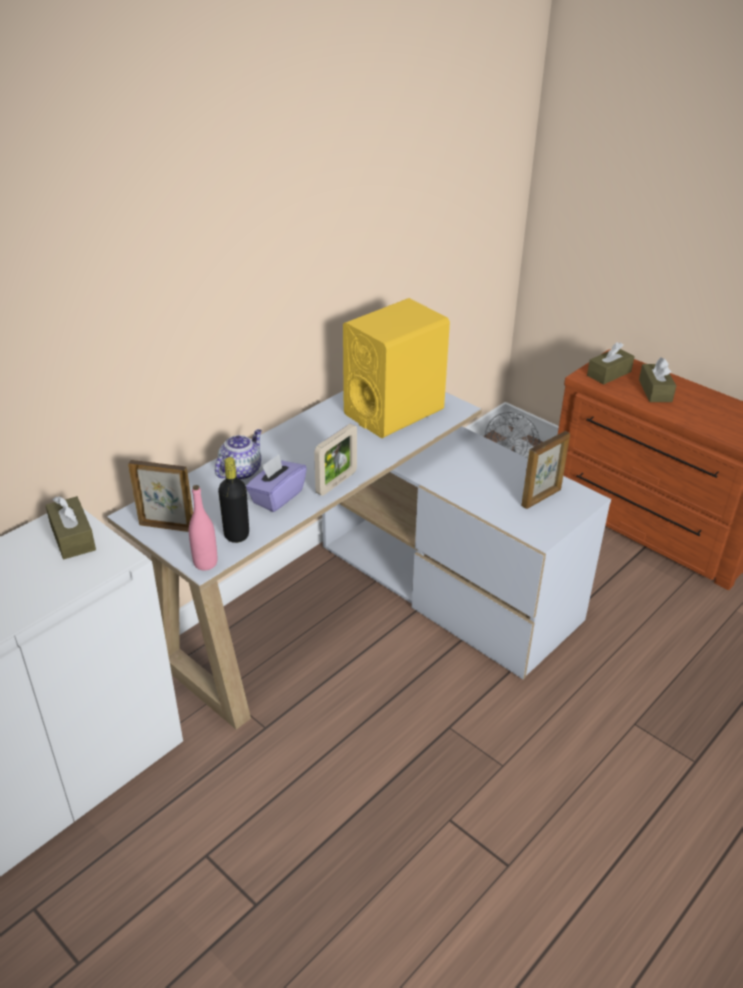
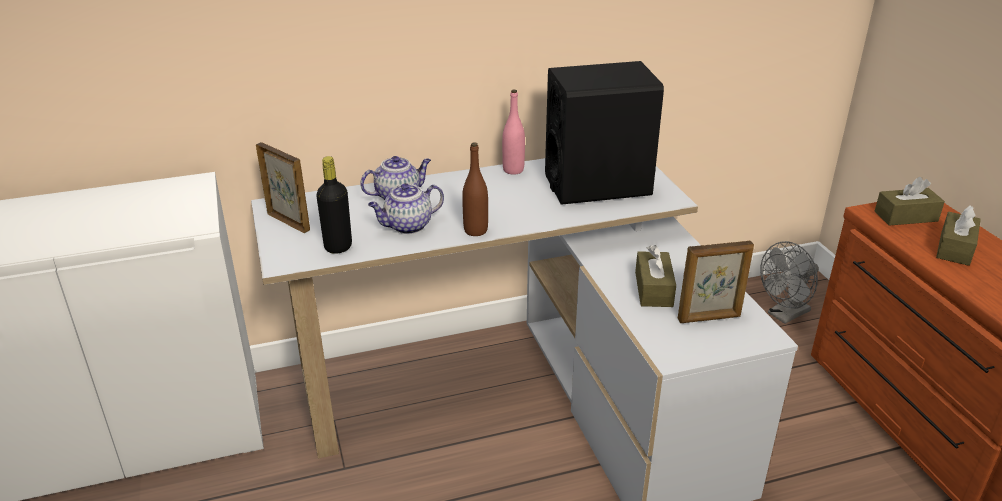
camera: 30 degrees right, 5 degrees down
(72, 537) = (181, 198): brown tissue box -> brown tissue box (653, 289)
(205, 563) = (286, 261): pink bottle -> pink bottle (513, 170)
(277, 497) = (407, 226): purple tissue box -> teapot
(336, 483) = (475, 230): picture frame -> brown bottle
(394, 412) = (598, 185): yellow speaker -> black speaker

